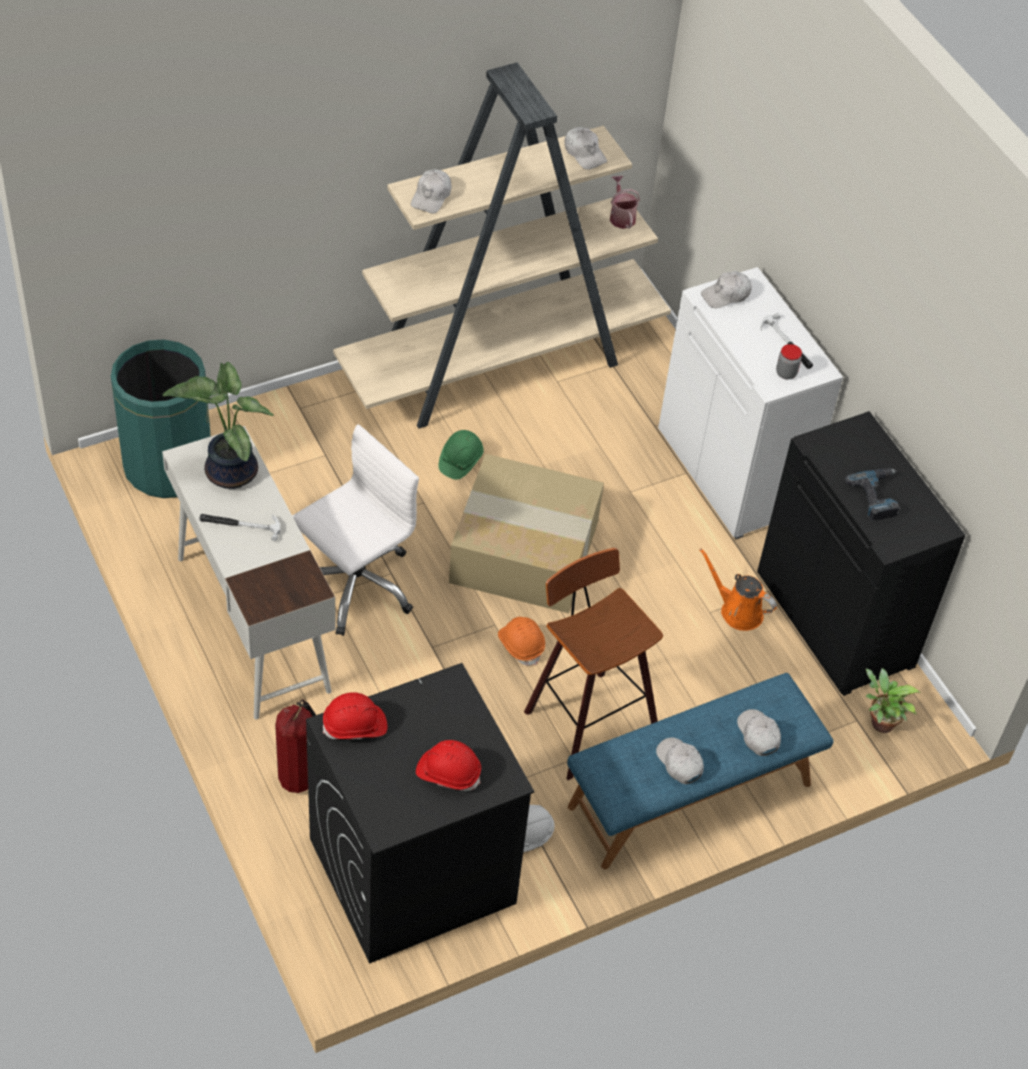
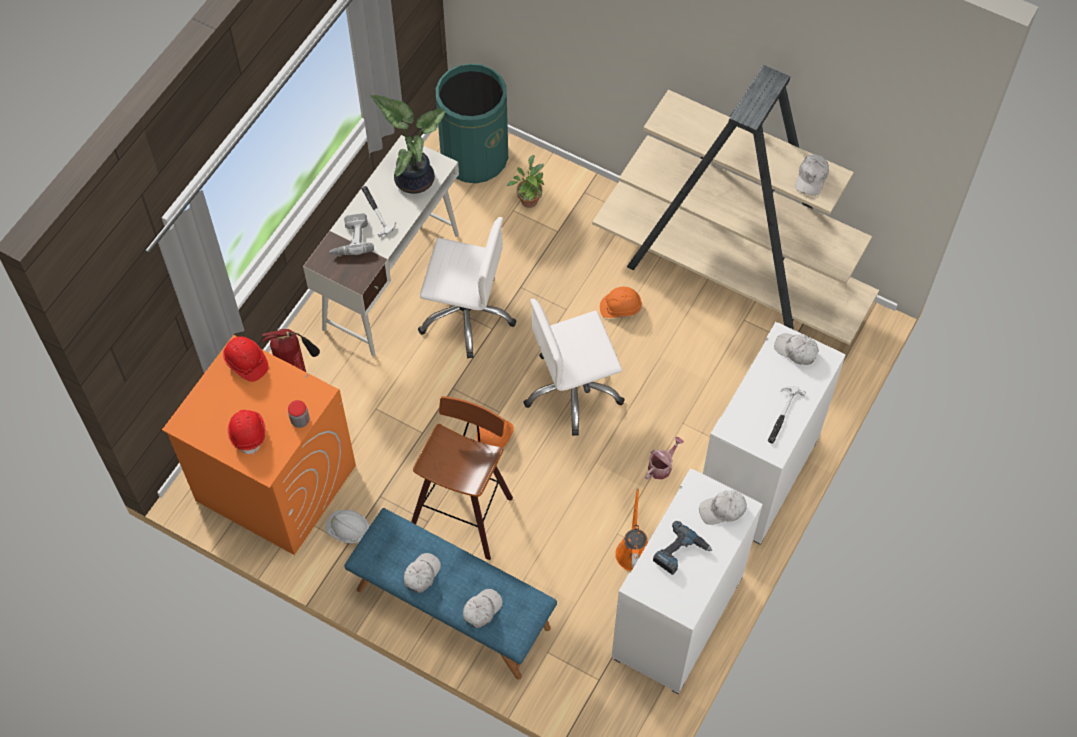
camera: 60 degrees right, 10 degrees up
(254, 566) = (350, 239): none -> power drill
(411, 872) = (274, 483): black washing machine -> orange washing machine
(431, 196) = (680, 119): white cap -> white cap (722, 510)
(460, 461) = (620, 307): green hard hat -> orange hard hat
(522, 552) = (573, 391): cardboard box -> white office chair
(621, 216) = (846, 247): watering can -> watering can (662, 466)
(786, 373) = (751, 430): jar -> jar (300, 420)
(836, 620) = (678, 619): black cabinet -> white cabinet
(879, 722) = (608, 696): potted plant -> potted plant (528, 199)

